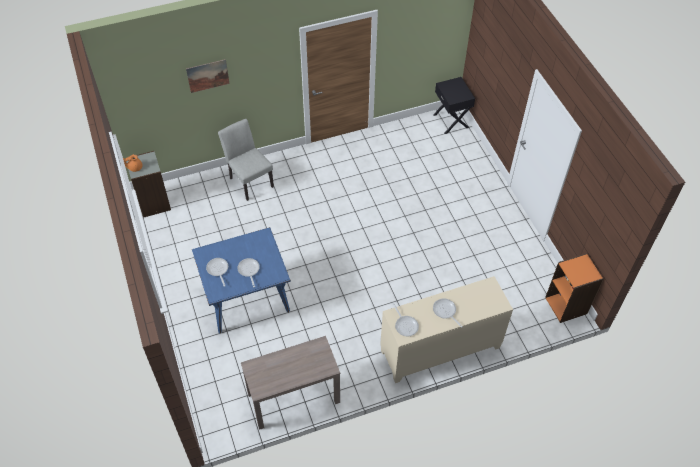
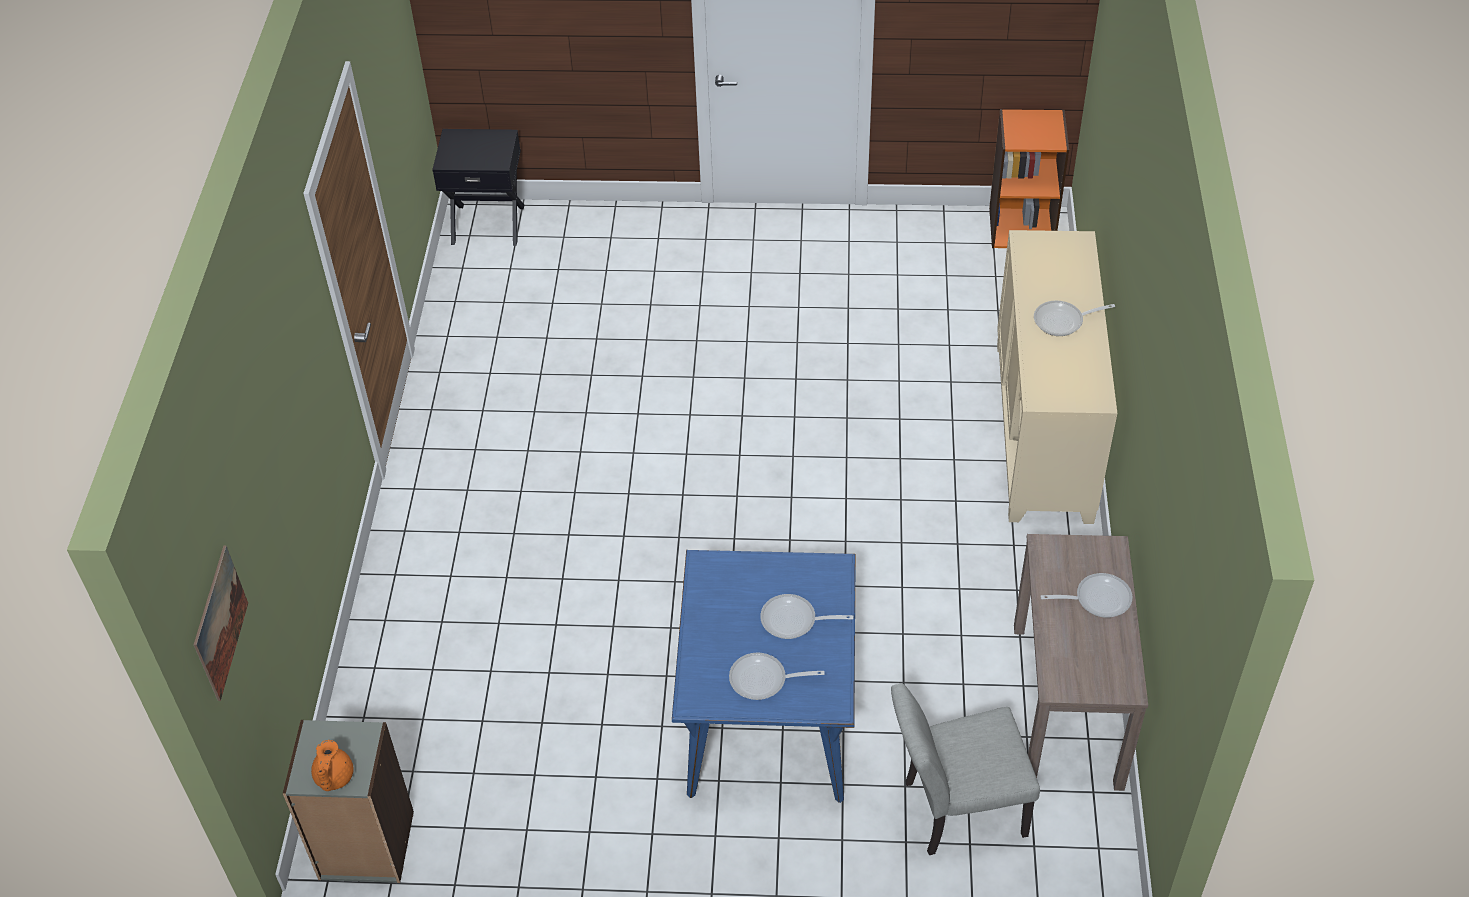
camera: 65 degrees left, 5 degrees down
(208, 75) = (269, 441): picture -> picture (220, 623)
(249, 180) = (422, 619): grey chair -> grey chair (954, 810)
(405, 325) = (1071, 387): frying pan -> frying pan (1097, 599)

